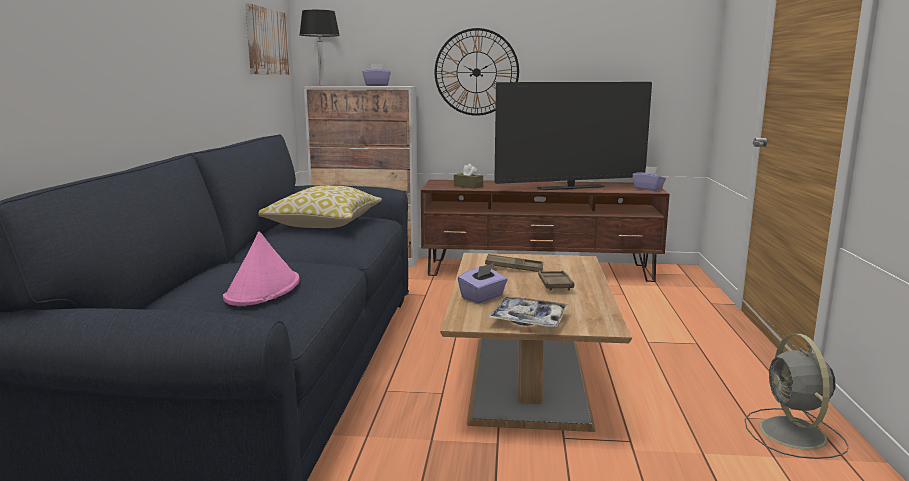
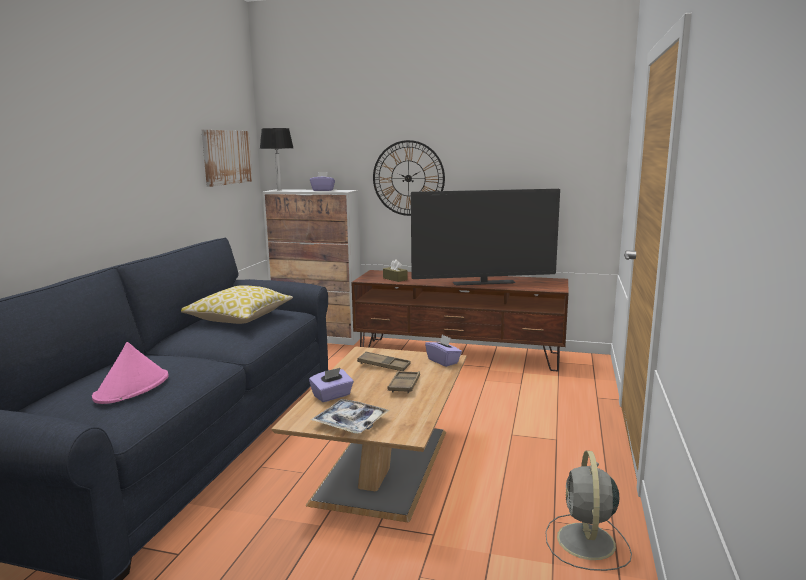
camera: 10 degrees right, 0 degrees up
(648, 189) = (553, 286): purple tissue box -> purple tissue box (443, 361)

